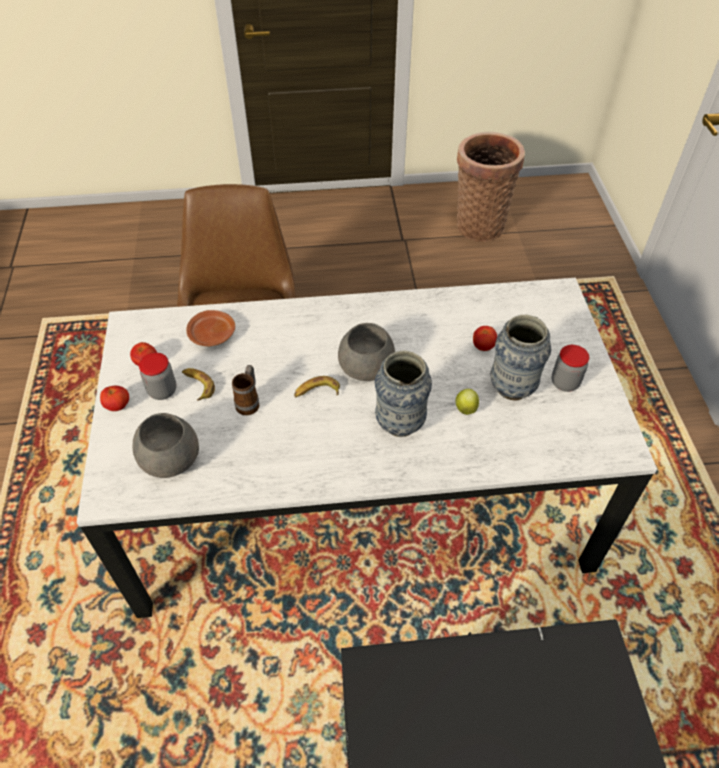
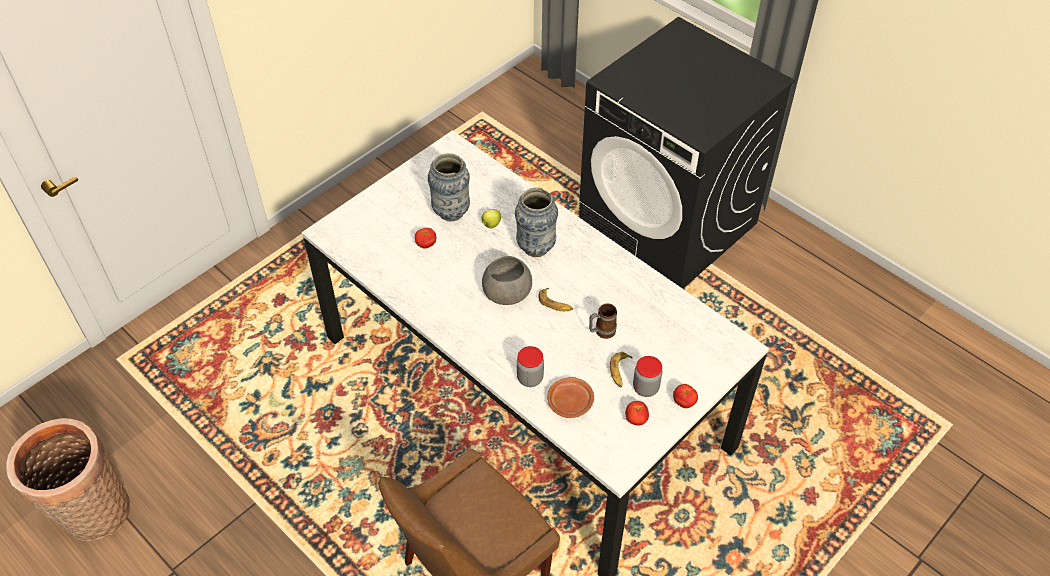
camera: 130 degrees left, 0 degrees up
(169, 458) = (683, 339): grey bowl -> none
(565, 383) = (421, 191): jar -> jar (530, 378)

